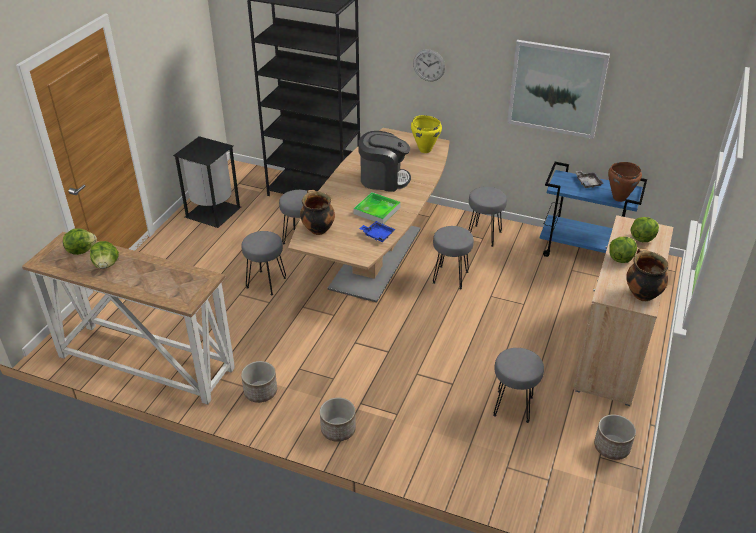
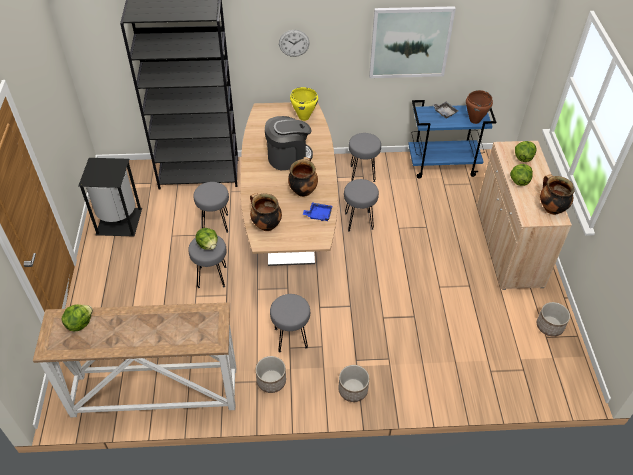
camera: 25 degrees left, 10 degrees up
(106, 265) = (115, 330): lettuce -> lettuce (208, 245)
(377, 210) = (303, 190): tray -> cooking pot
(512, 406) = (467, 319): grey stool -> grey stool (290, 338)

